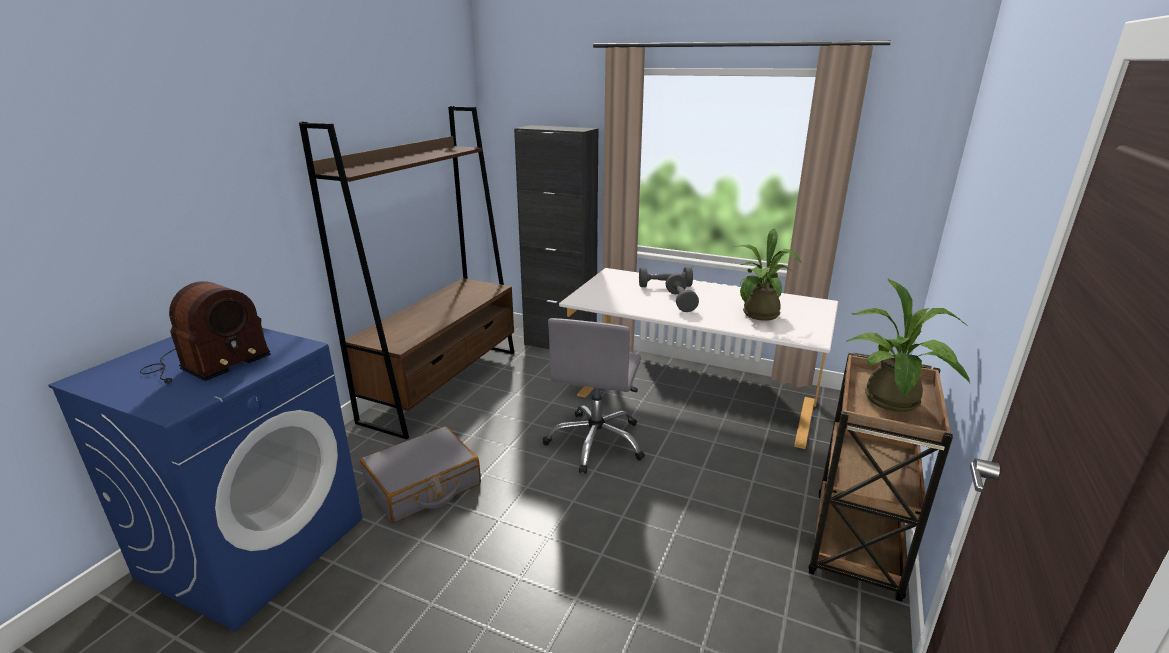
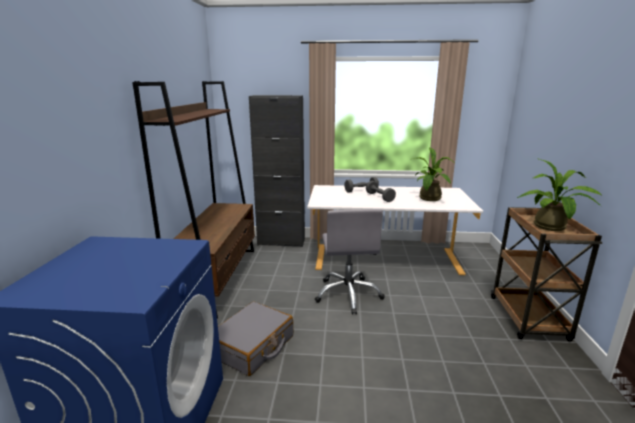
camera: 20 degrees left, 5 degrees down
(206, 364) = (121, 266): radio -> none

